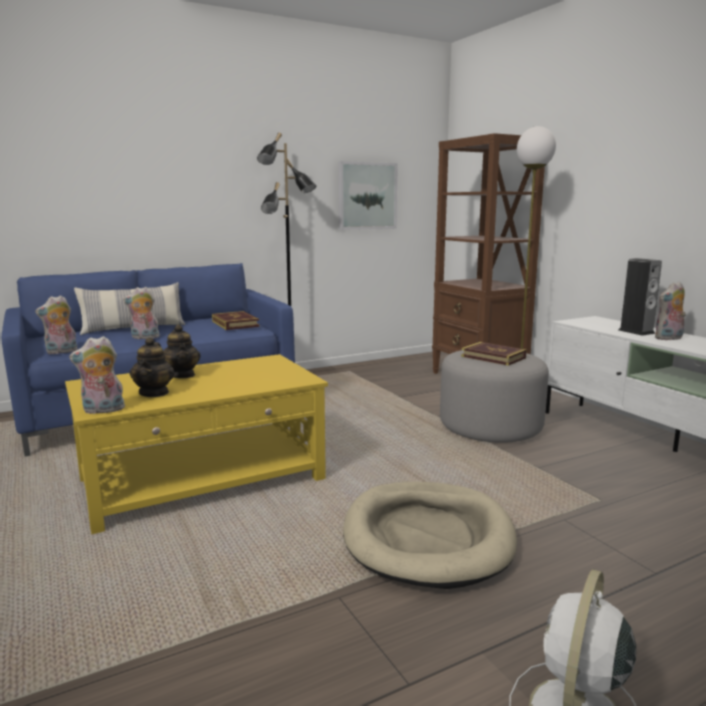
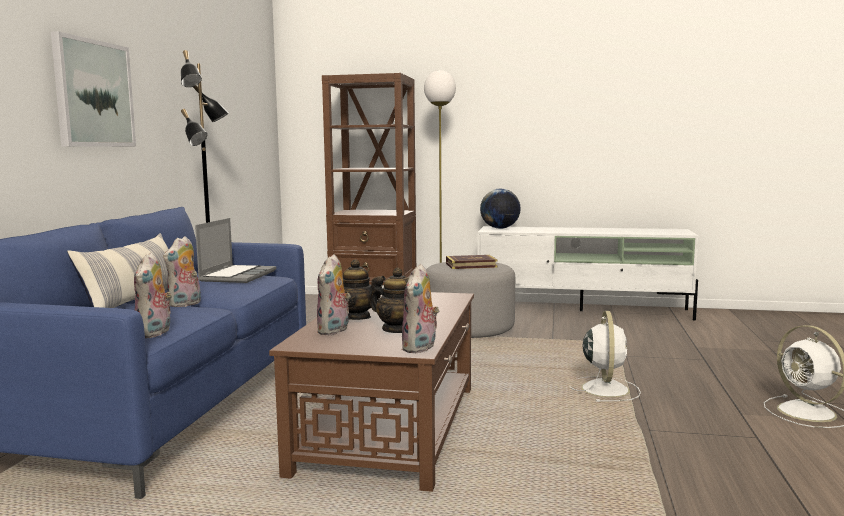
camera: 50 degrees left, 5 degrees down
(204, 479) = (390, 427): yellow coffee table -> brown coffee table
(235, 324) = (237, 276): book -> laptop
(367, 196) = (235, 128): picture -> picture (93, 94)
(428, 537) = (604, 389): beige dog bed -> white fan
(596, 321) = (500, 228): none -> globe
(636, 331) = (541, 229): speaker -> none
(669, 338) = (568, 230): plush toy -> plush toy (334, 331)

